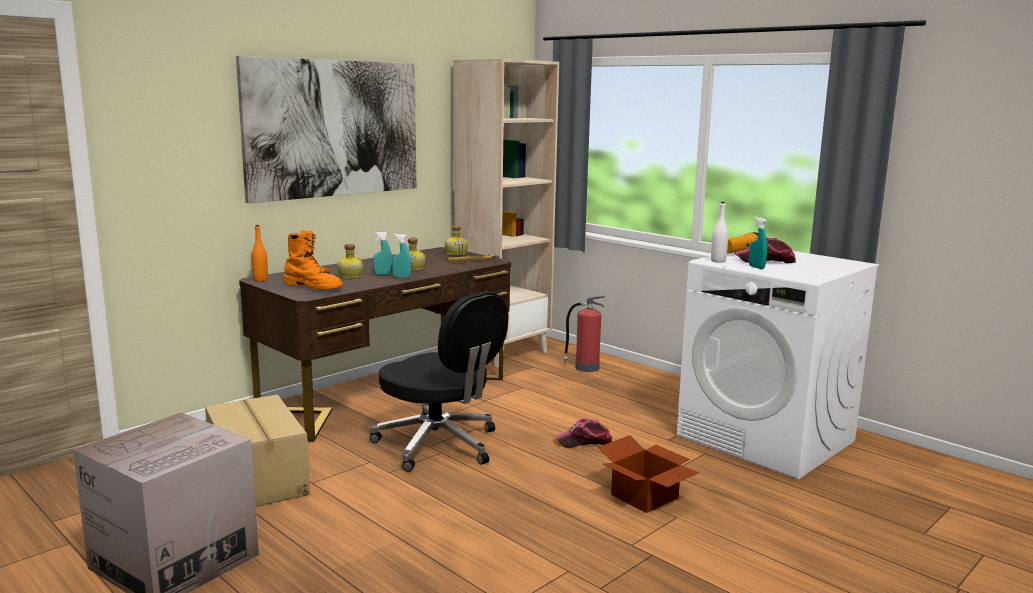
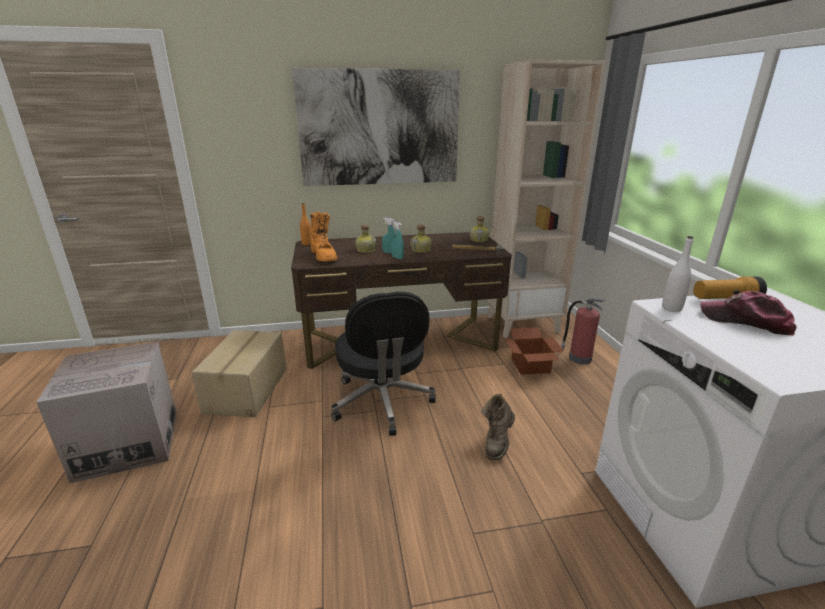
camera: 35 degrees right, 10 degrees up
(584, 441) = (497, 443): cap -> brown boot
(645, 497) = (486, 543): cardboard box -> cardboard box (530, 366)
(756, 267) = (713, 332): turquoise spray bottle -> none

